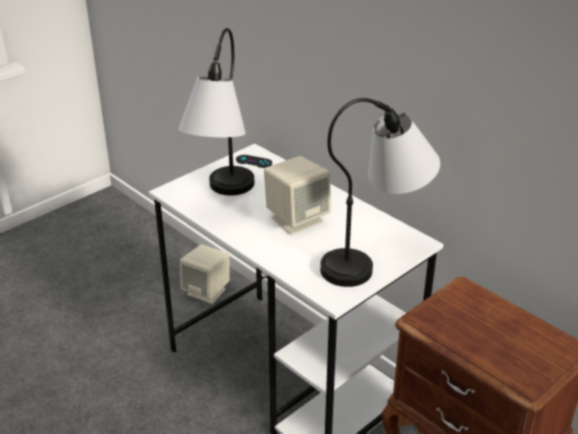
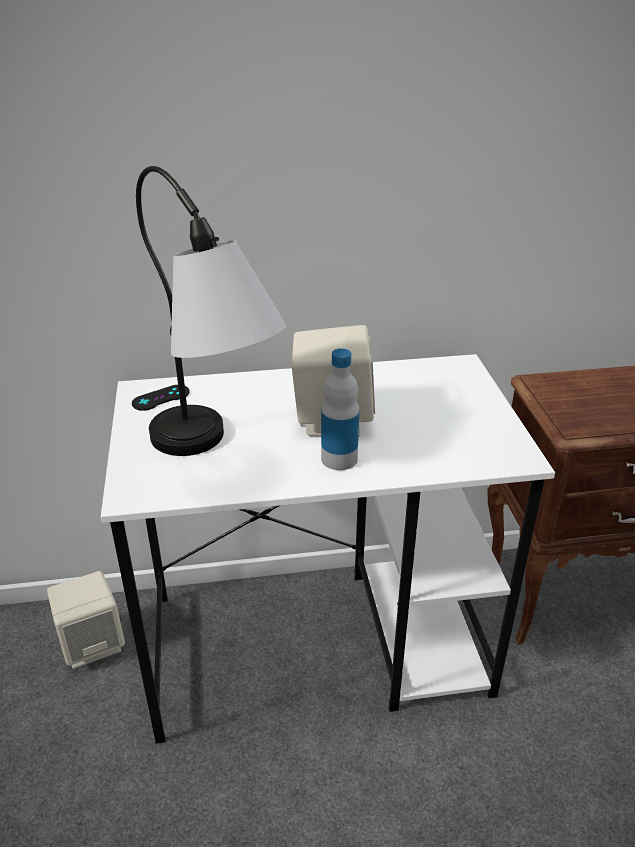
camera: 55 degrees left, 0 degrees up
(262, 236) = (339, 459): none -> bottle
(377, 260) = (470, 401): table lamp -> none

